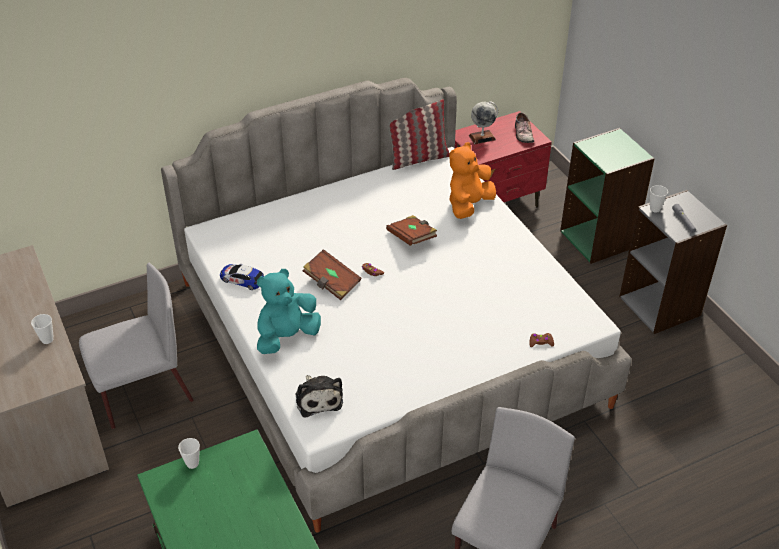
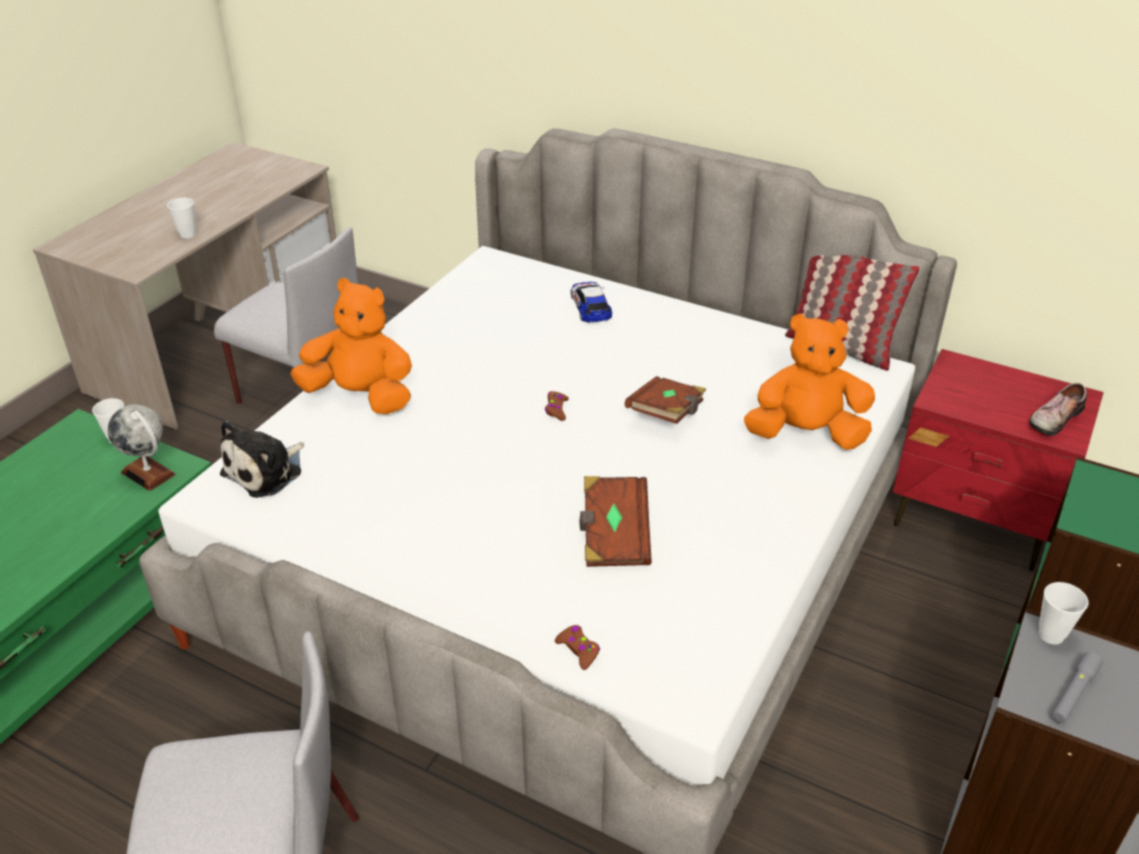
camera: 55 degrees right, 5 degrees down
(242, 279) = (433, 319): toy car -> toy car (590, 306)
(287, 337) = (361, 396): turquoise plush toy -> orange plush toy
(331, 283) = (498, 386): brown book -> brown book (613, 536)
(482, 137) = (980, 383): globe -> globe (148, 473)

